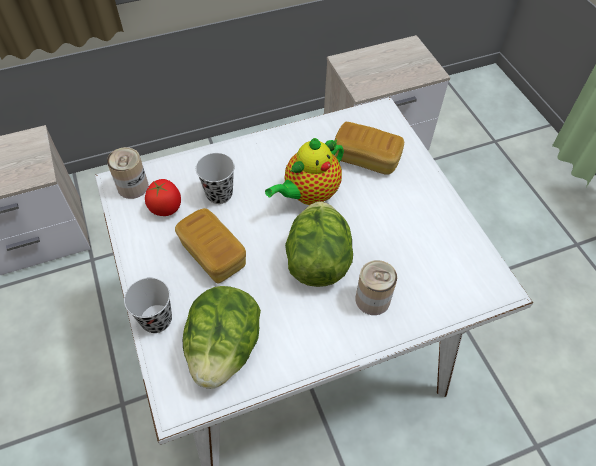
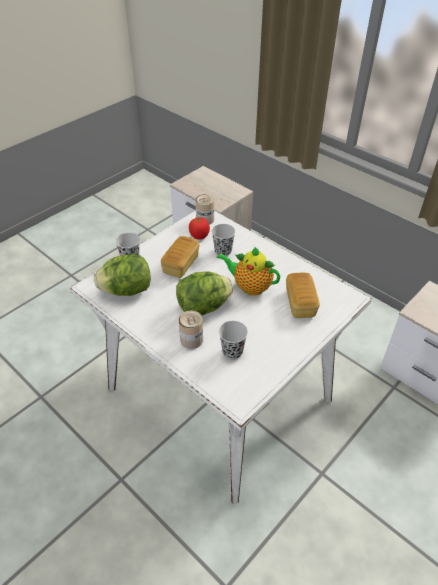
camera: 65 degrees right, 10 degrees down
(414, 261) = (232, 351): none -> black cup

